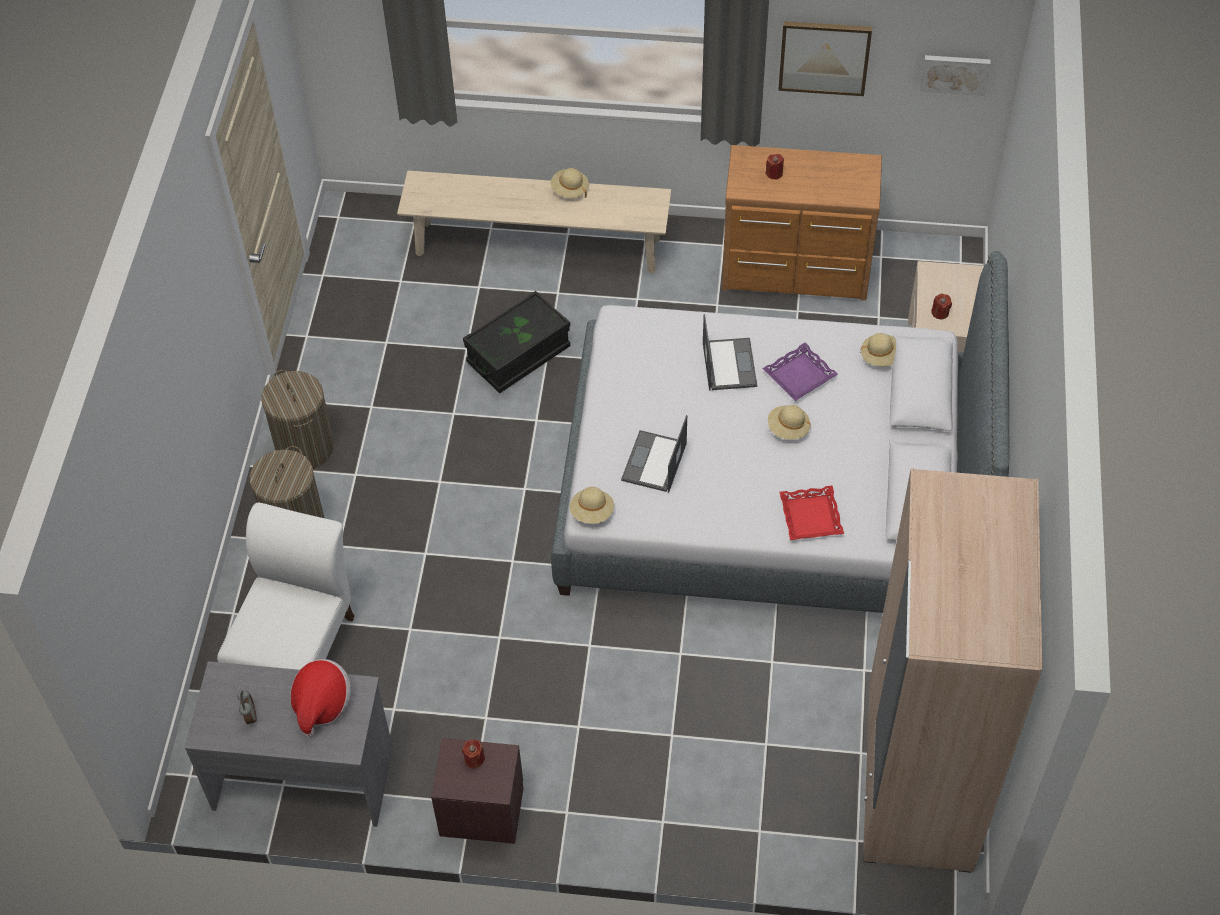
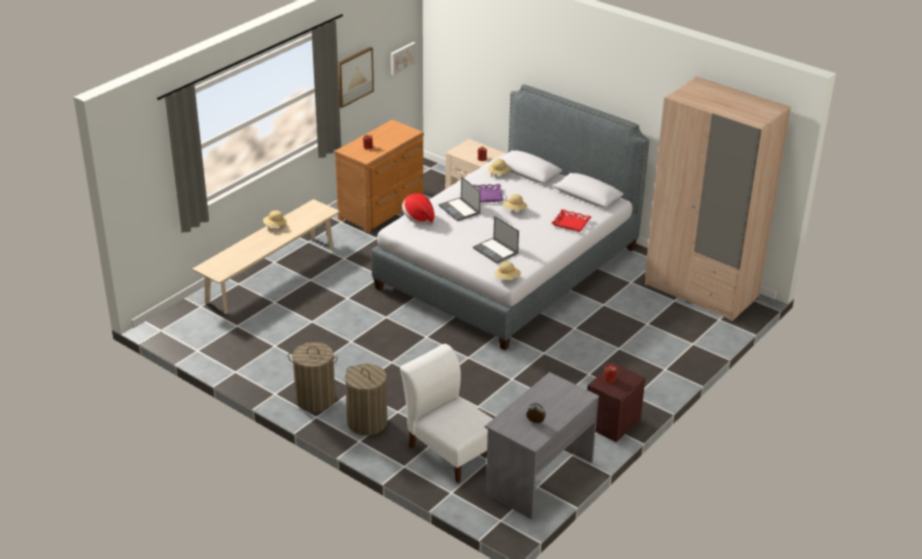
camera: 60 degrees left, 20 degrees down
(321, 704) = (549, 395): hat -> hat (418, 218)
(518, 355) = (337, 307): black storage box -> none
(728, 364) = (459, 209): laptop -> laptop turned 150 degrees counterclockwise

